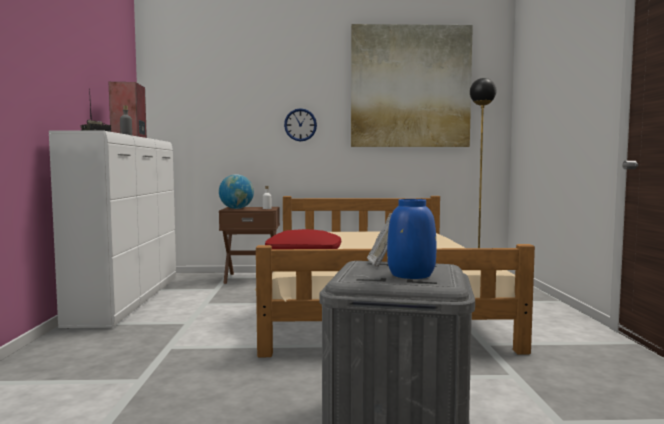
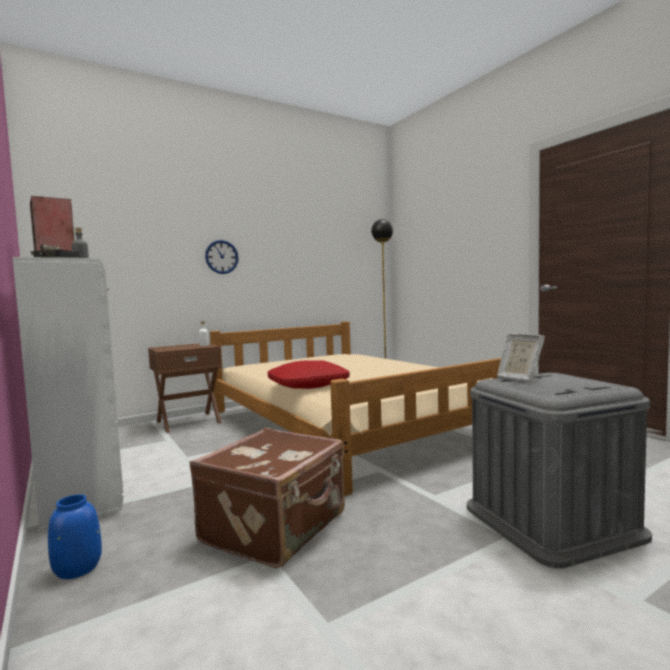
camera: 30 degrees left, 0 degrees up
(179, 364) = (276, 528): none -> brown suitcase
(236, 208) = (170, 348): globe -> none
(410, 87) = (318, 223): picture -> none
(411, 275) = (574, 384): blue vase -> blue vase (78, 568)

